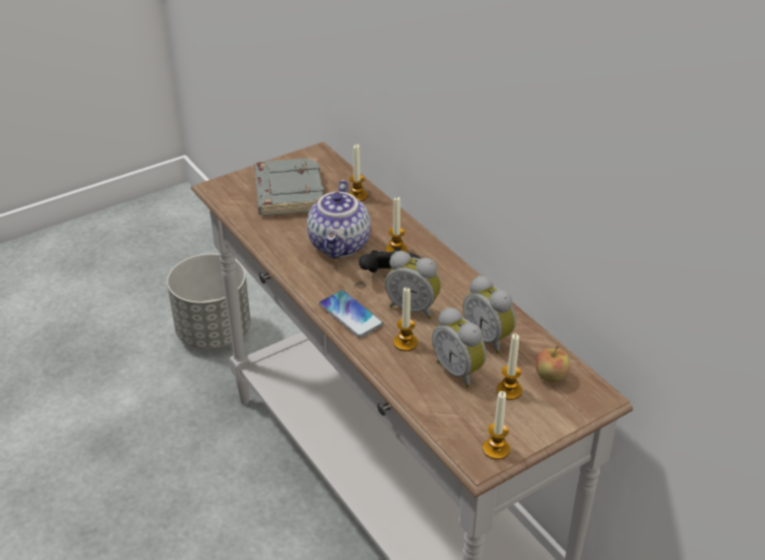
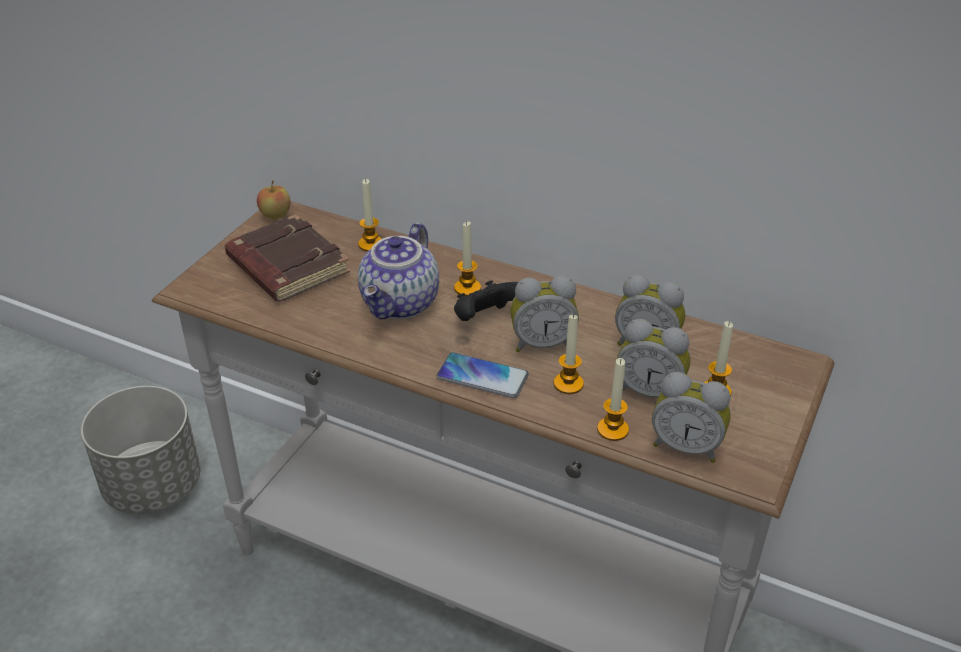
camera: 30 degrees left, 0 degrees up
(287, 193) = (285, 266): grey book -> brown book
(341, 245) = (401, 304): teapot -> teapot turned 45 degrees clockwise
(449, 419) = (686, 446): none -> alarm clock
(496, 449) = (759, 457): candle -> candle (612, 429)
(550, 376) = (740, 361): apple -> apple (275, 215)

